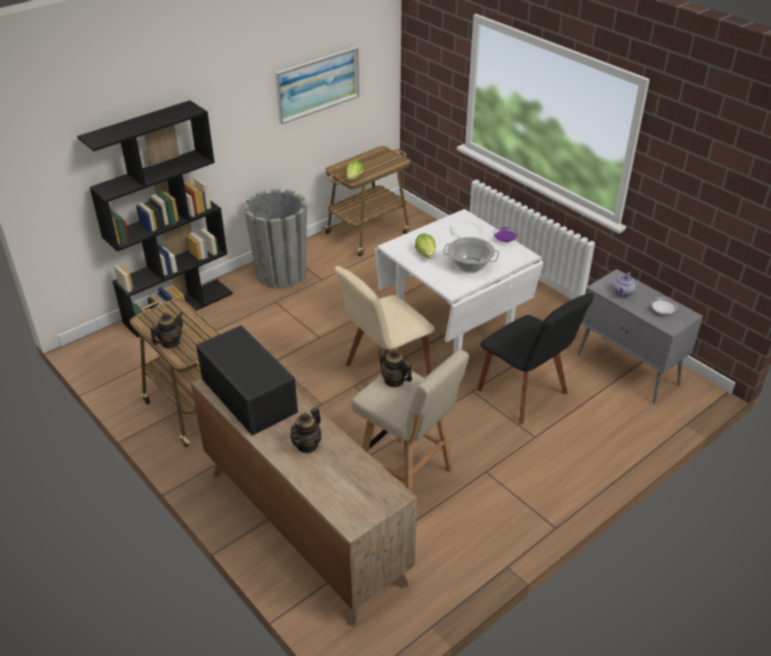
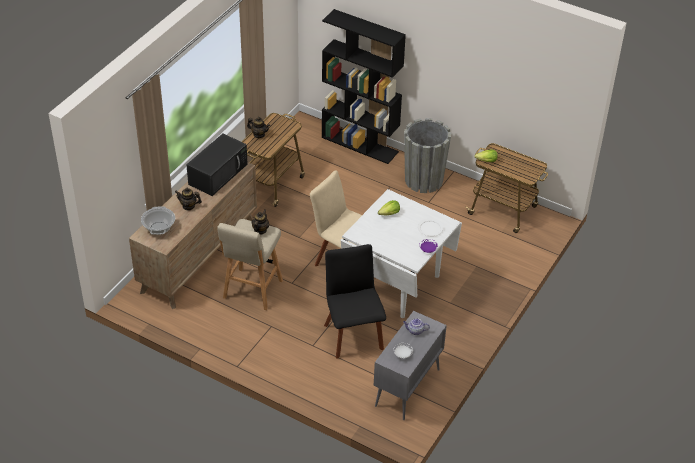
camera: 70 degrees right, 5 degrees up
(317, 84) = (506, 86): picture -> none
(470, 265) = (387, 237): cooking pot -> cooking pot (159, 228)
(525, 394) = (353, 334): black chair -> black chair turned 135 degrees clockwise

